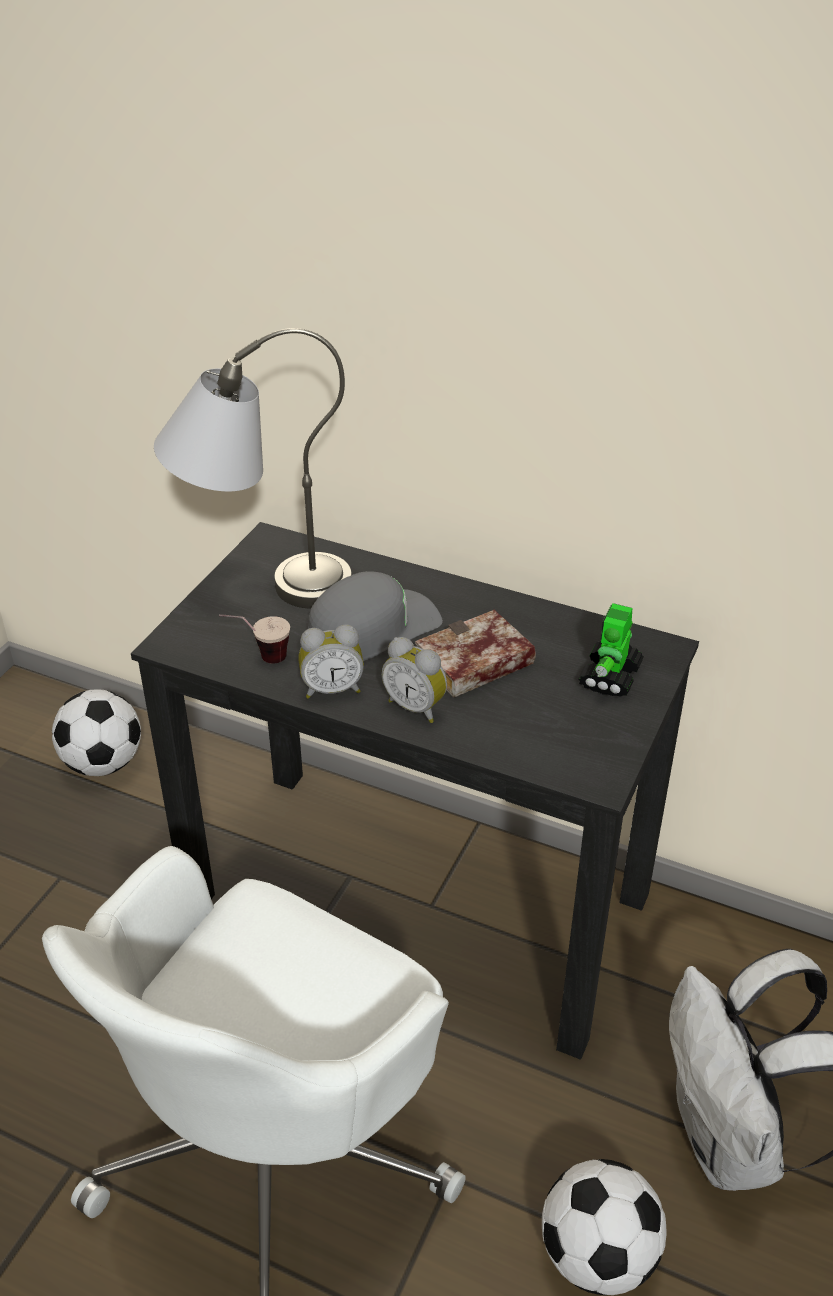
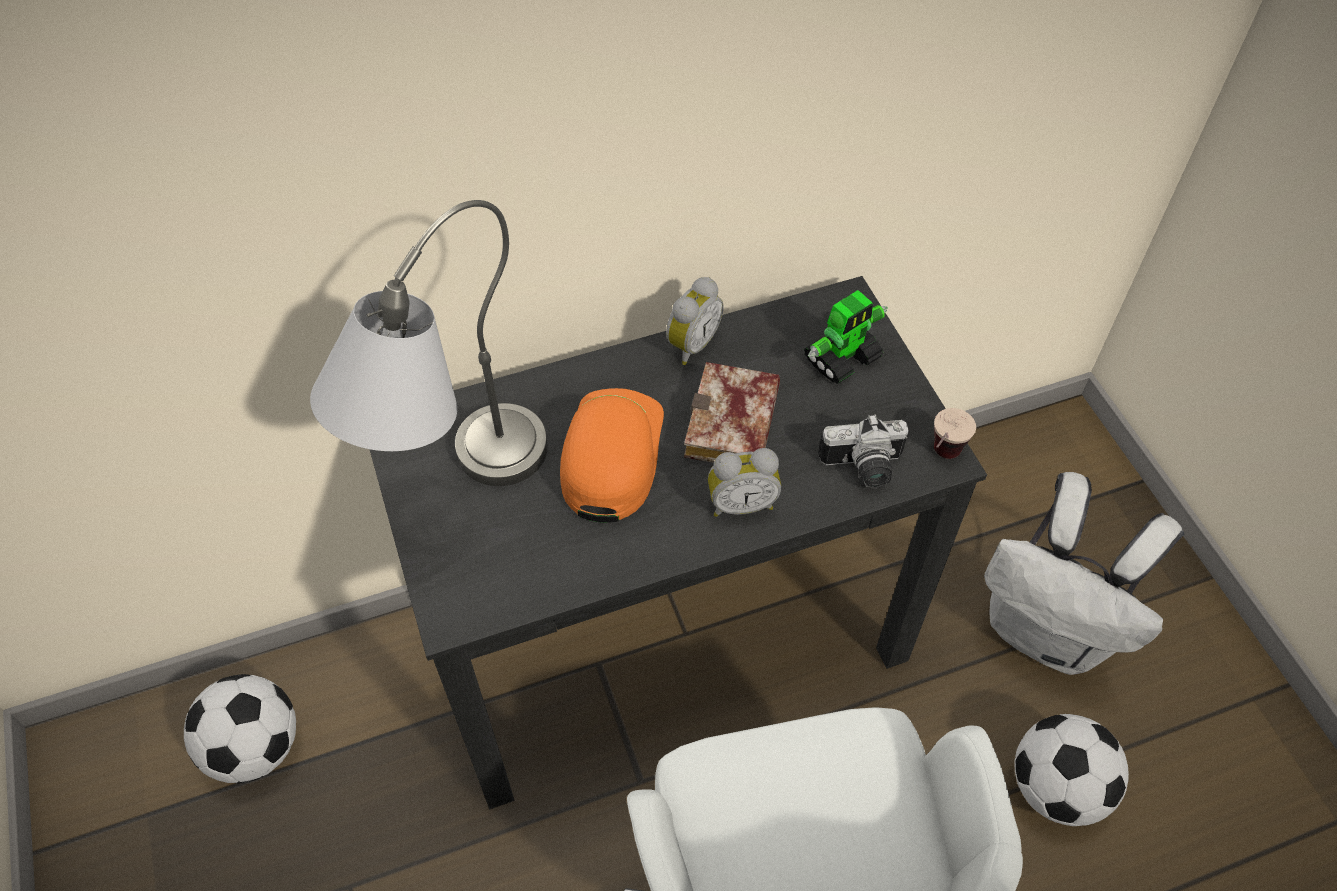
camera: 45 degrees left, 15 degrees up
(258, 658) = (553, 564): cup -> cup (940, 460)
(332, 689) = (654, 542): alarm clock -> alarm clock (690, 344)
(372, 629) = (611, 455): grey cap -> orange cap
(529, 745) = (863, 469): none -> camera
(609, 677) = (843, 358): toy robot -> toy robot turned 105 degrees counterclockwise

